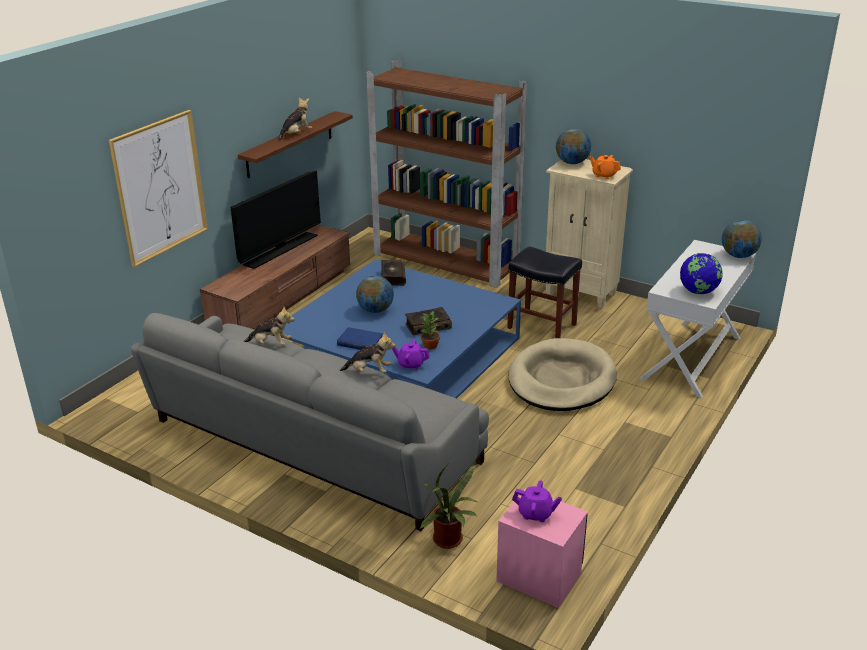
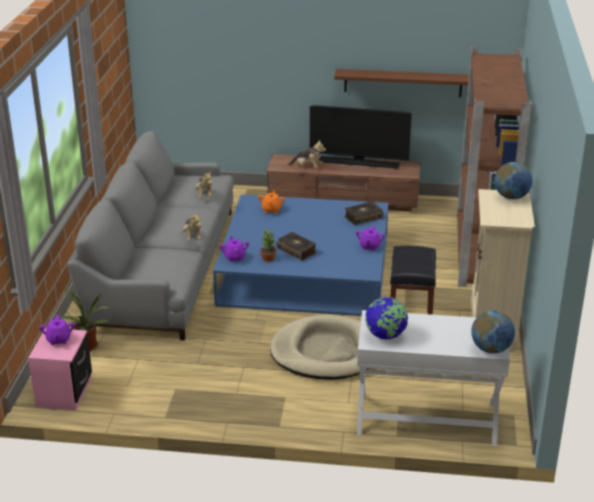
camera: 65 degrees right, 0 degrees up
(160, 187) = (250, 63): picture -> none
(296, 134) = (399, 75): plush toy -> plush toy (307, 166)
(360, 342) = (251, 230): blue book -> none
(375, 310) = (303, 224): globe -> none
(453, 288) = (369, 246): none -> purple teapot
(604, 175) = (496, 216): orange teapot -> orange teapot (271, 210)

